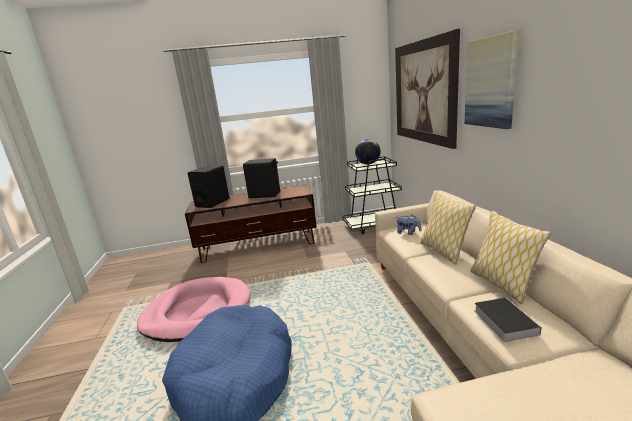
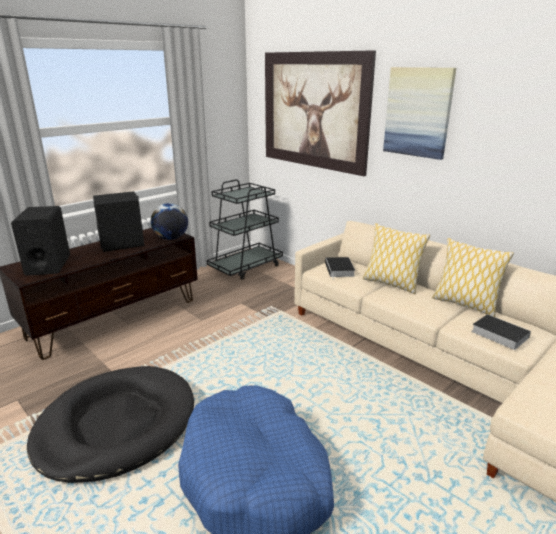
camera: 35 degrees left, 5 degrees up
(197, 312) = (116, 425): pink dog bed -> black dog bed
(368, 164) = (238, 193): globe -> globe (171, 238)
(408, 233) = (340, 270): plush toy -> book

